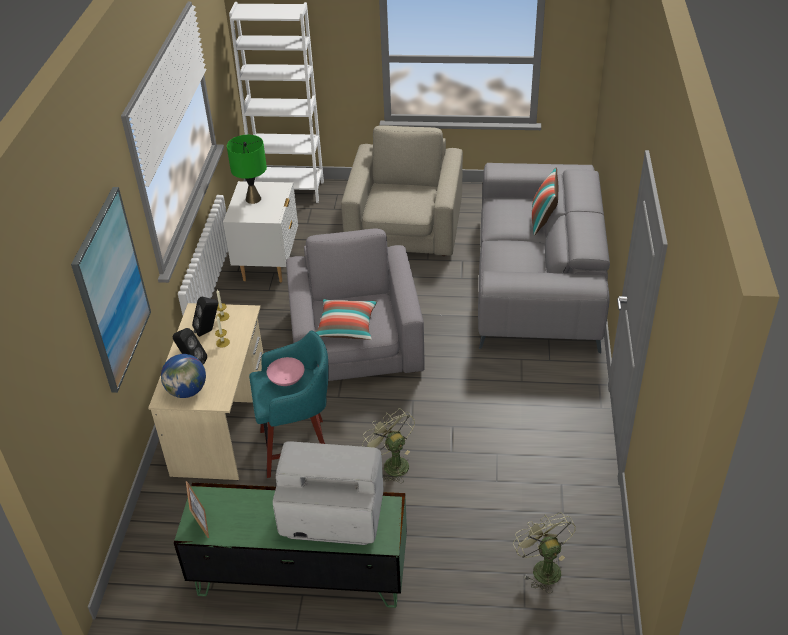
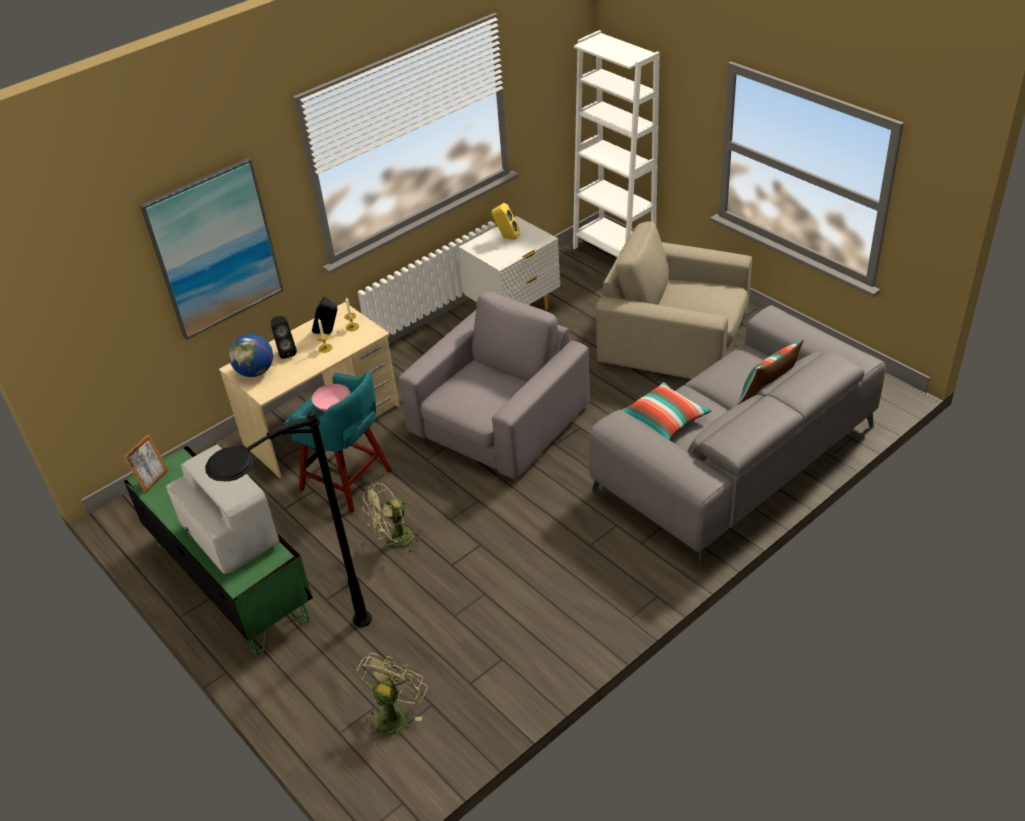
camera: 45 degrees right, 0 degrees up
(253, 199) = (506, 238): green table lamp -> yellow speaker
(346, 327) = (461, 395): pillow -> pillow (664, 421)
(391, 463) = (395, 542): green fan -> green fan turned 135 degrees counterclockwise
(405, 225) = (675, 338): beige armchair -> beige armchair turned 120 degrees counterclockwise
(442, 575) = (317, 657): none -> black floor lamp

